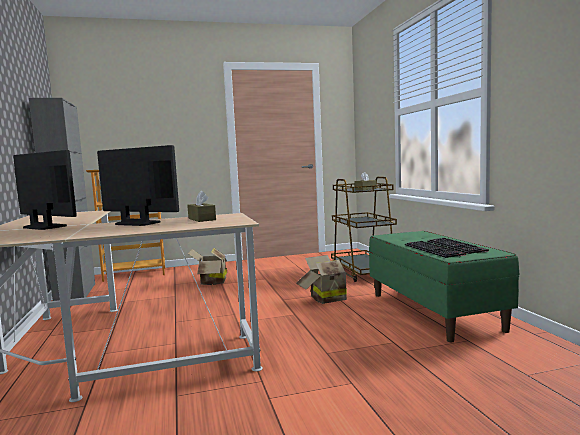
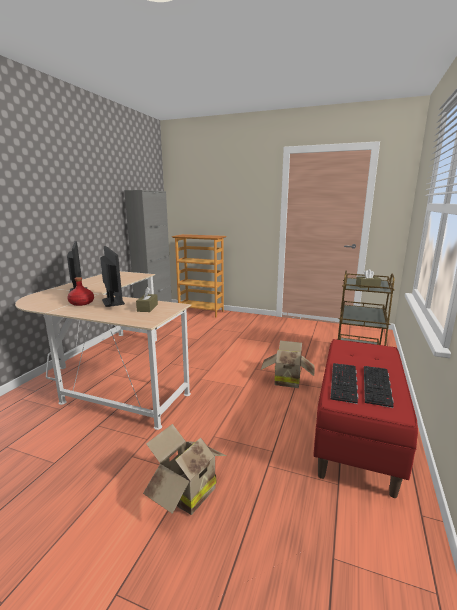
camera: 35 degrees right, 10 degrees up
(93, 229) = (81, 303): none -> red bottle
(211, 282) = (233, 333): cardboard box -> cardboard box (185, 492)
(434, 311) = (357, 434): green bench -> red bench

